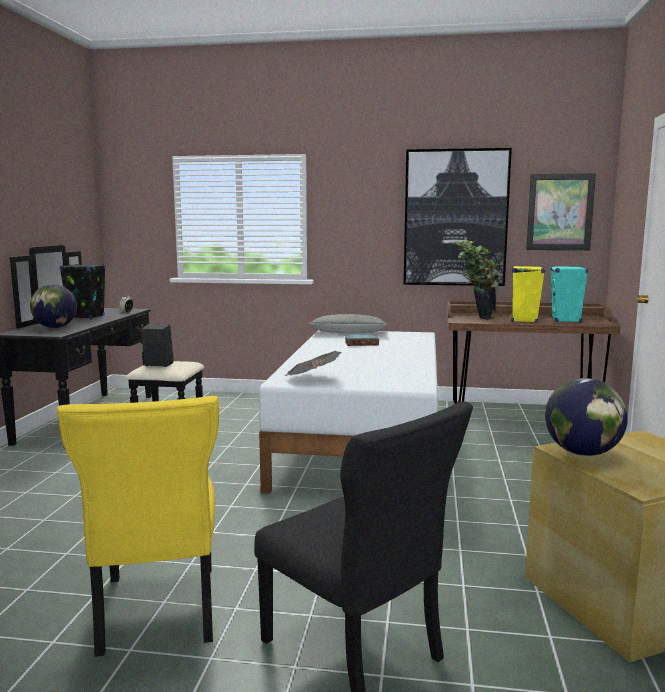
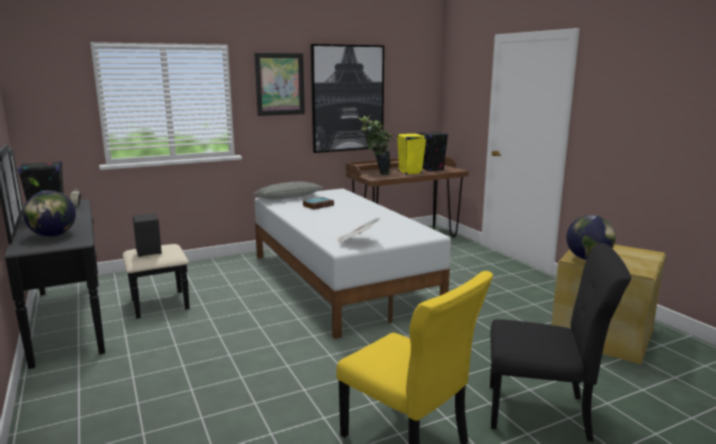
camera: 35 degrees left, 5 degrees up
(560, 212) = (413, 92): picture -> picture (280, 84)
(566, 320) = (432, 169): turquoise speaker -> black speaker

